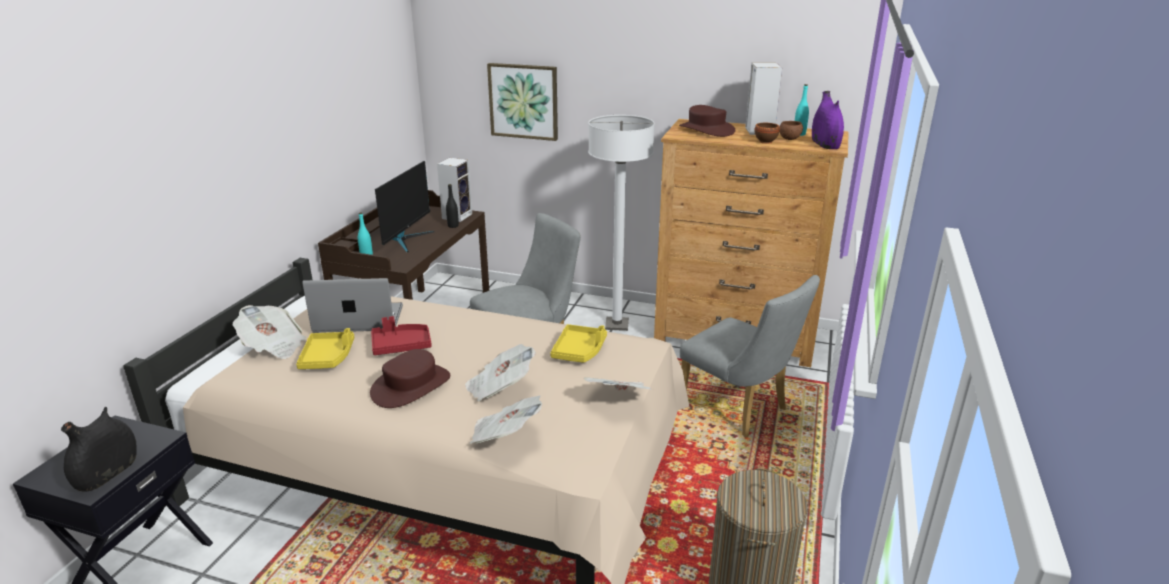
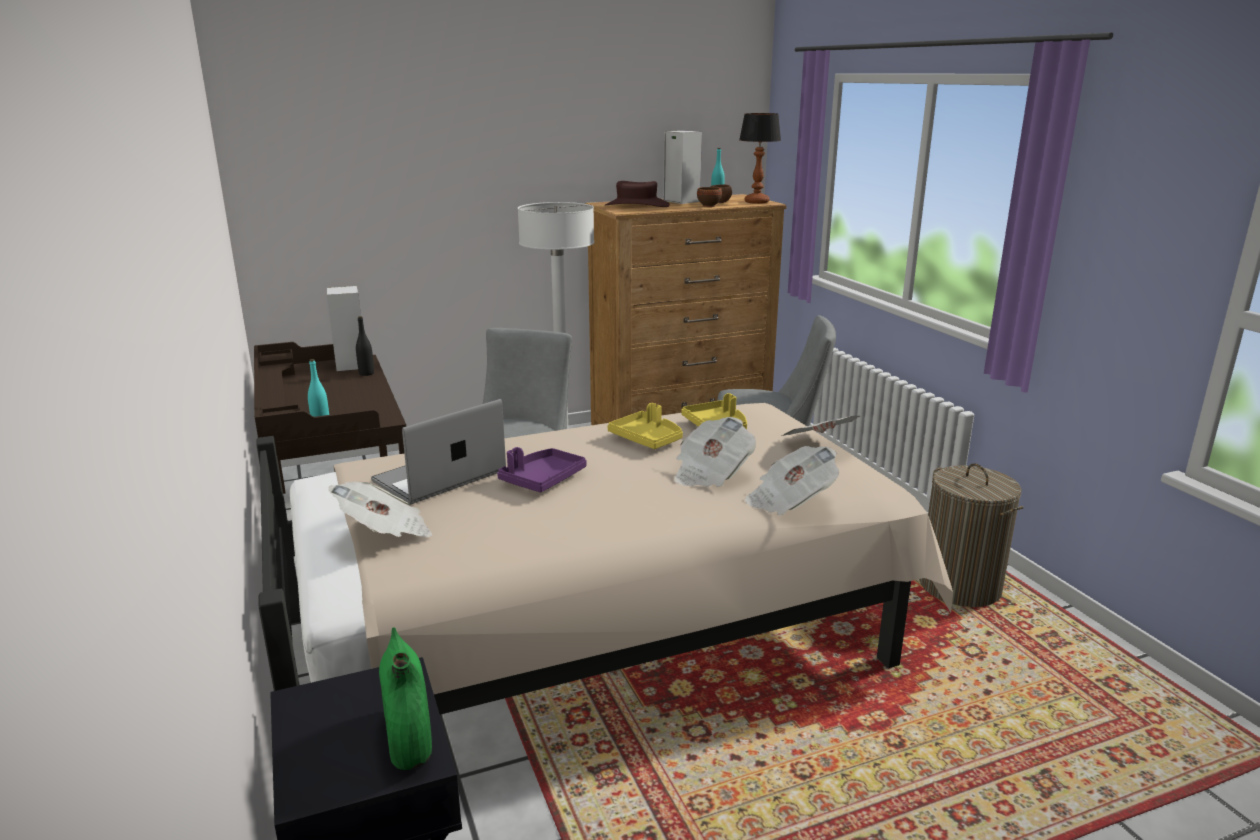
camera: 40 degrees left, 5 degrees down
(108, 473) = (408, 738): black vase -> green vase
(328, 357) = (481, 516): yellow tray -> yellow tray (647, 439)
(401, 346) = (542, 479): red tray -> purple tray
(406, 239) = (334, 397): monitor -> none
(411, 386) = (628, 503): brown hat -> none
(523, 101) = (391, 207): picture -> none
(825, 145) = (756, 202): purple vase -> table lamp

